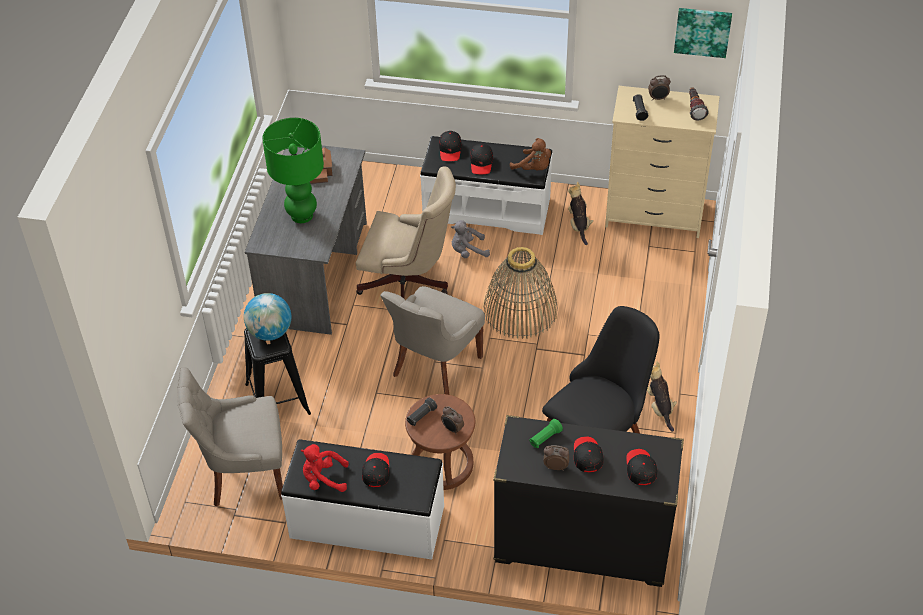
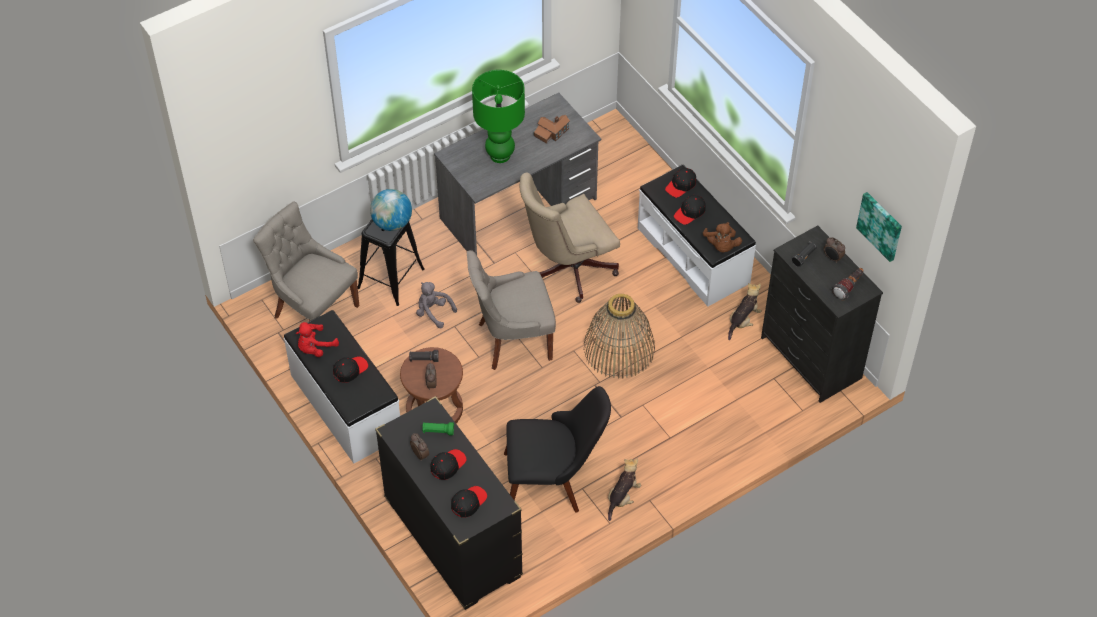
camera: 45 degrees right, 5 degrees up
(323, 479) = (315, 348): red plush toy -> red plush toy turned 90 degrees counterclockwise
(409, 286) = (567, 269): beige office chair -> beige office chair turned 90 degrees clockwise
(468, 251) = (639, 276): grey plush toy -> grey plush toy (433, 312)
(654, 215) = (810, 358): beige dresser -> black dresser

